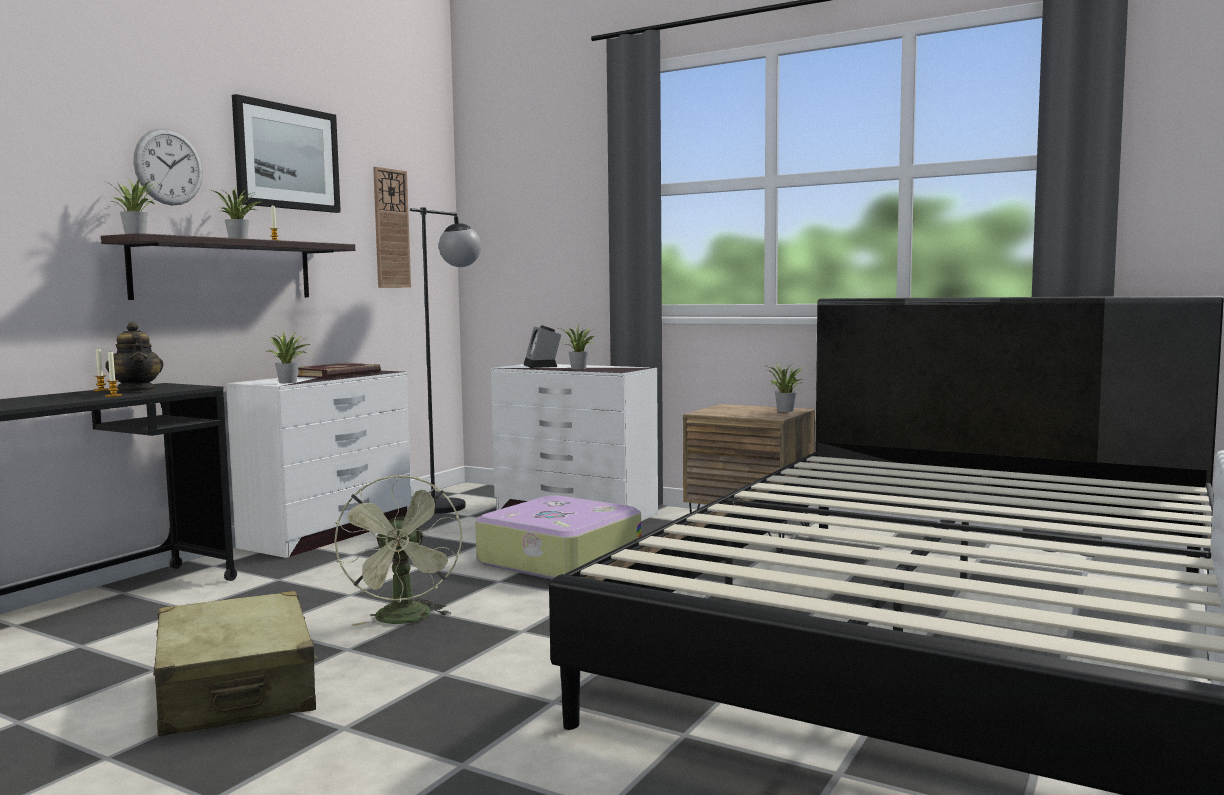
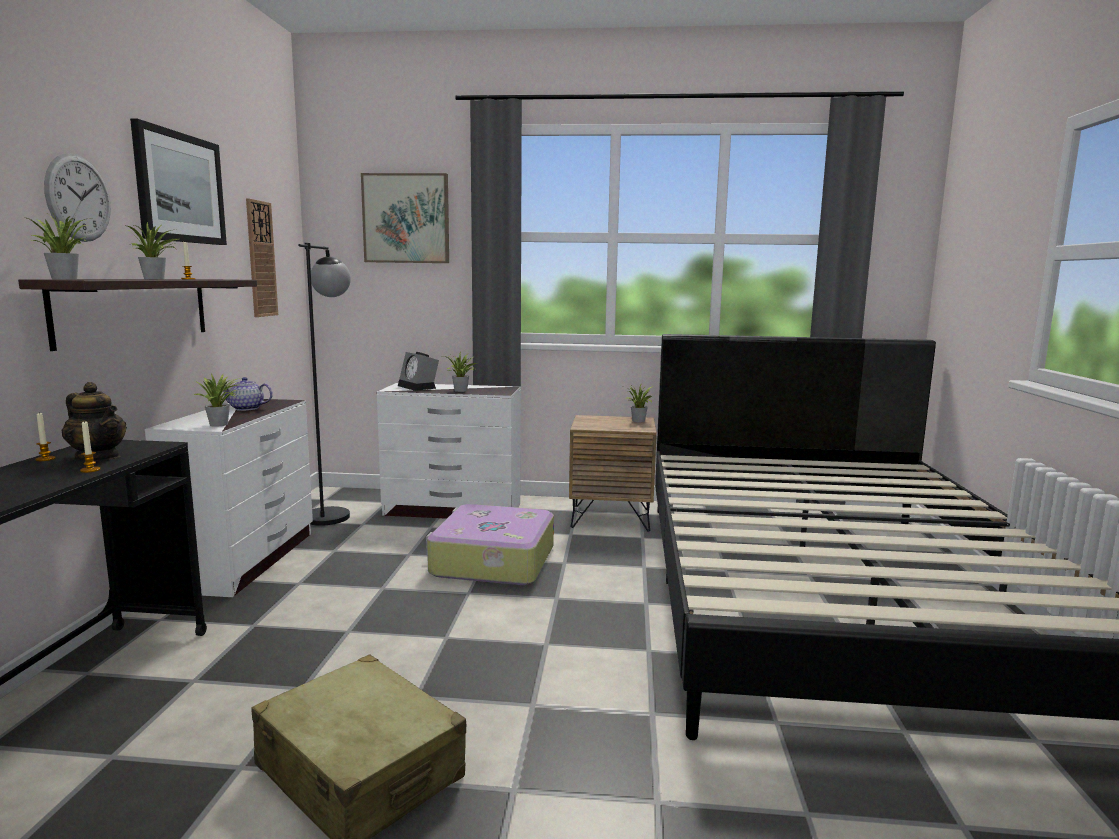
camera: 25 degrees left, 5 degrees up
(338, 374) = (246, 408): book -> teapot
(405, 620) = (433, 651): green fan -> none
(550, 179) = (406, 219): none -> picture

